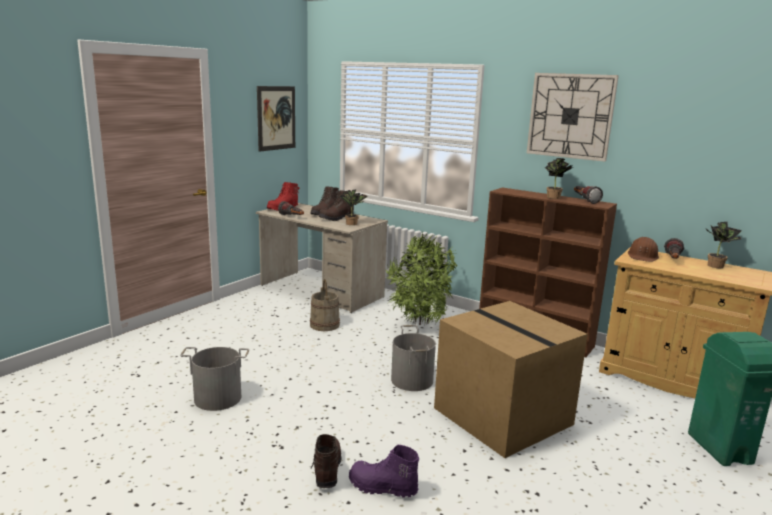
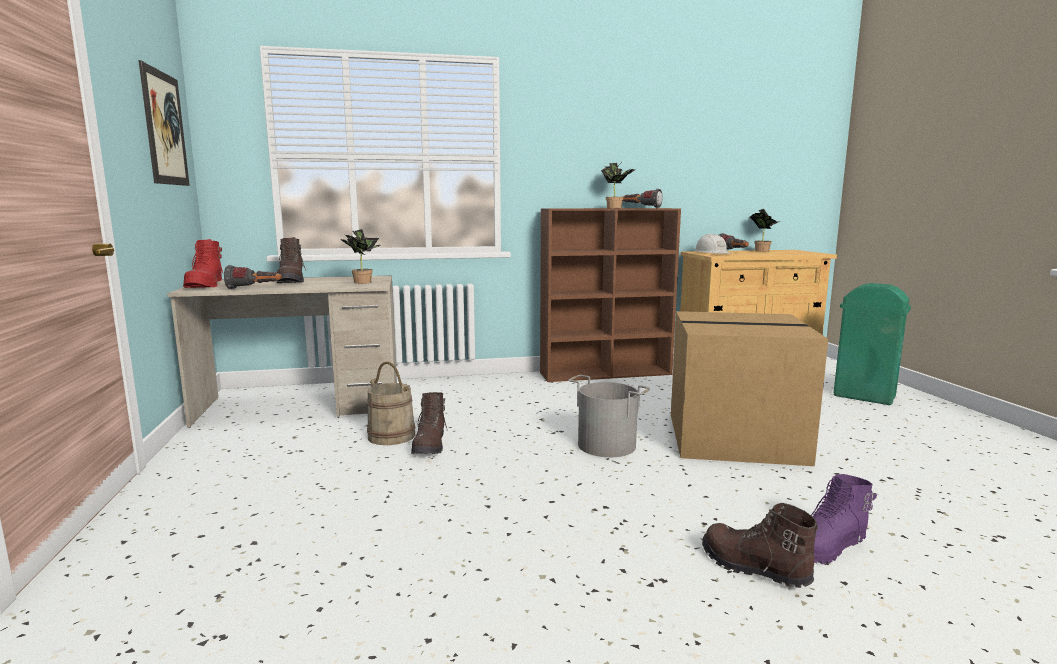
camera: 45 degrees left, 5 degrees down
(218, 398) = (448, 580): grey bucket -> none
(337, 218) = (324, 282): brown boot -> brown boot (430, 445)
(421, 324) = (494, 397): potted plant -> none
(570, 116) = (608, 118): wall clock -> none
(643, 256) = (712, 253): brown hard hat -> white hard hat

